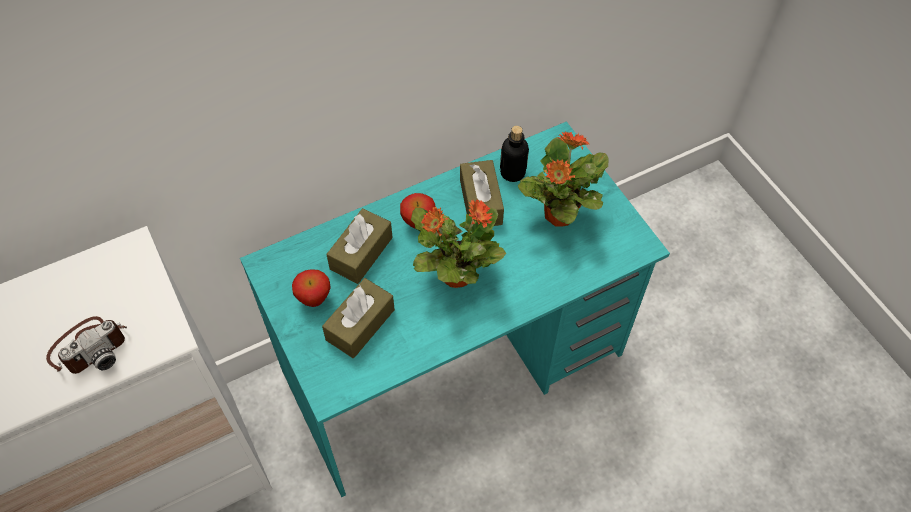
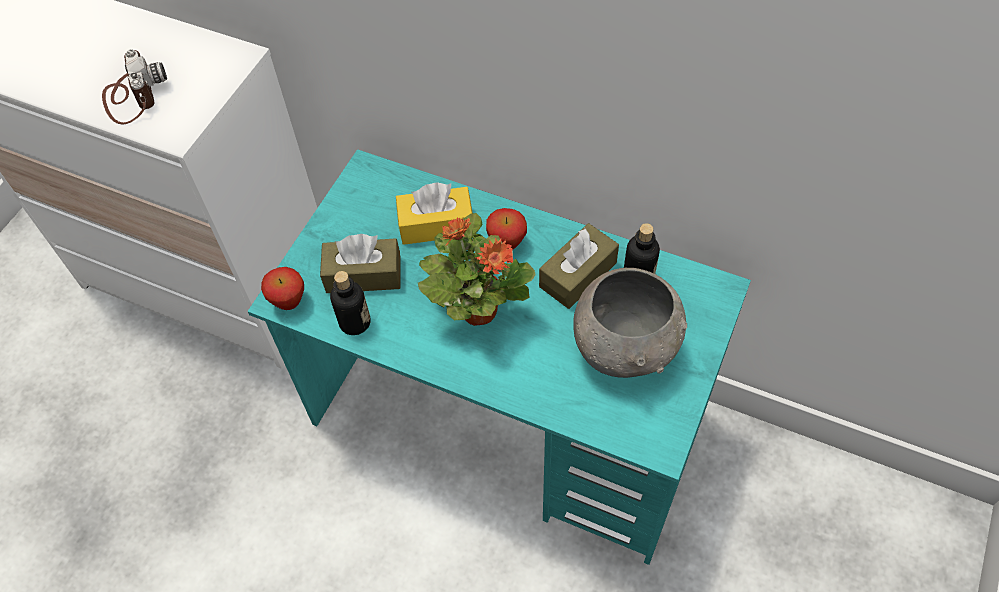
camera: 55 degrees right, 0 degrees up
(89, 347) = (132, 96): camera -> camera turned 120 degrees counterclockwise
(314, 300) = (360, 226): apple -> apple (289, 302)
(361, 253) = (436, 225): brown tissue box -> yellow tissue box
(396, 355) = (355, 322): none -> bottle
(558, 216) = (625, 348): potted plant -> grey bowl

